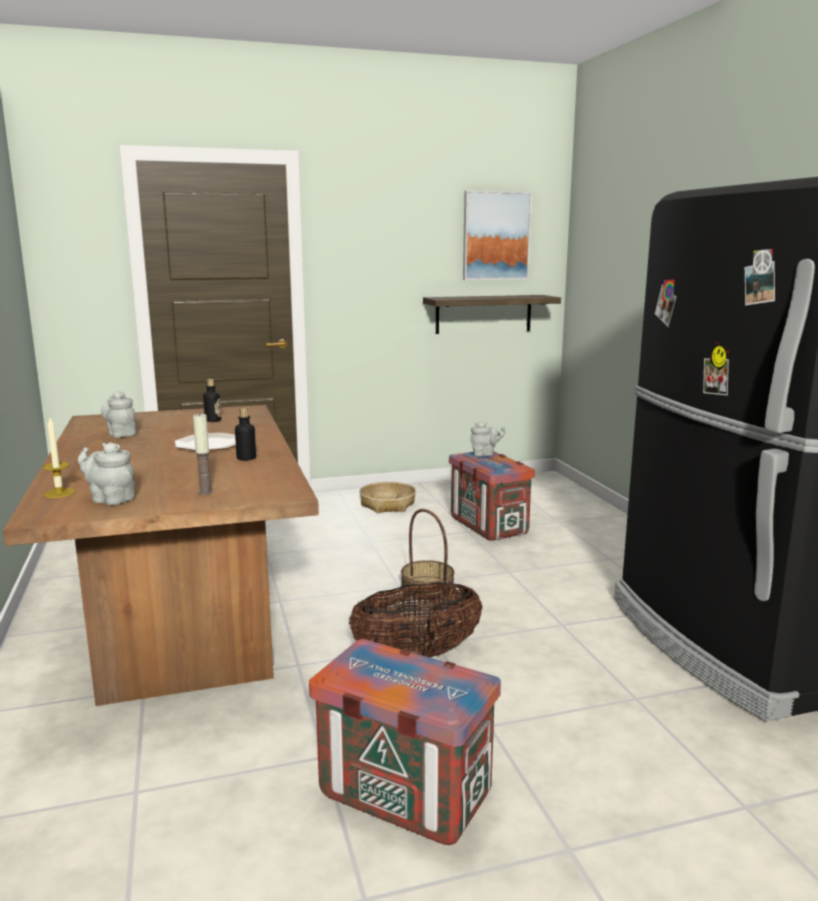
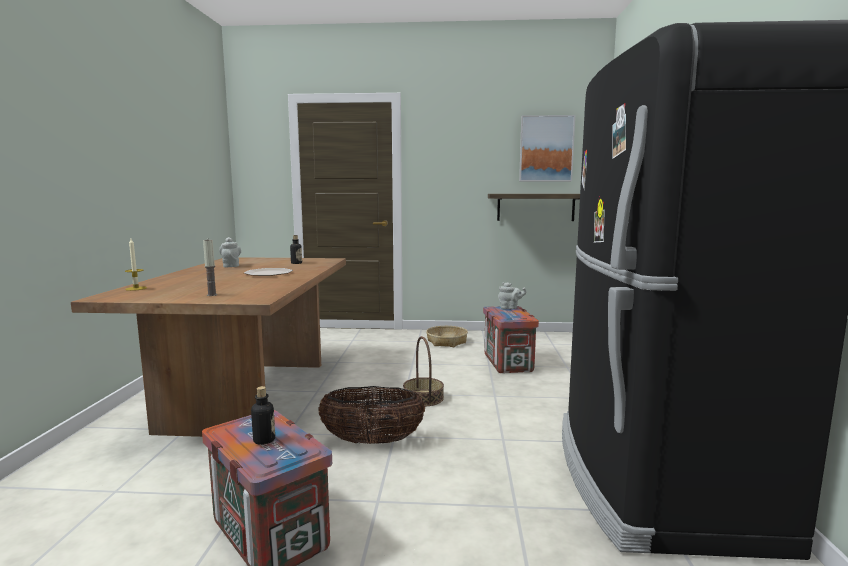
camera: 20 degrees right, 5 degrees down
(110, 499) = (154, 293): grey teapot -> none
(246, 458) = (274, 281): bottle -> bottle (264, 440)

